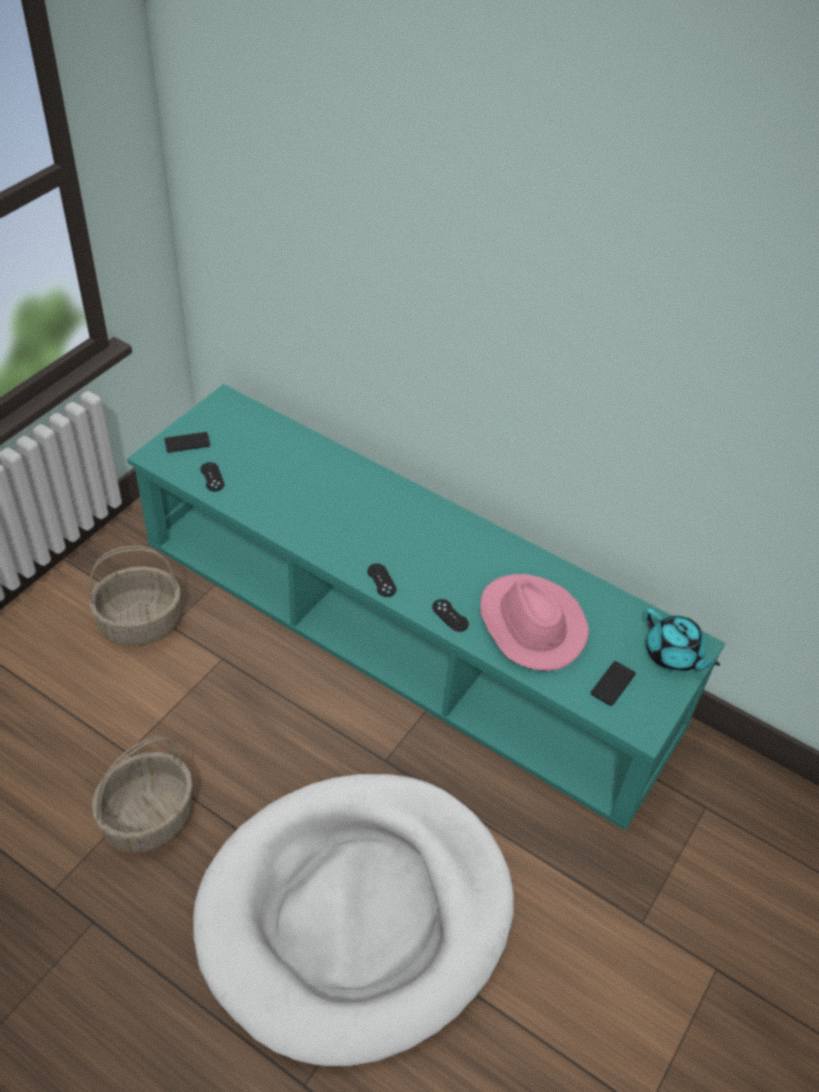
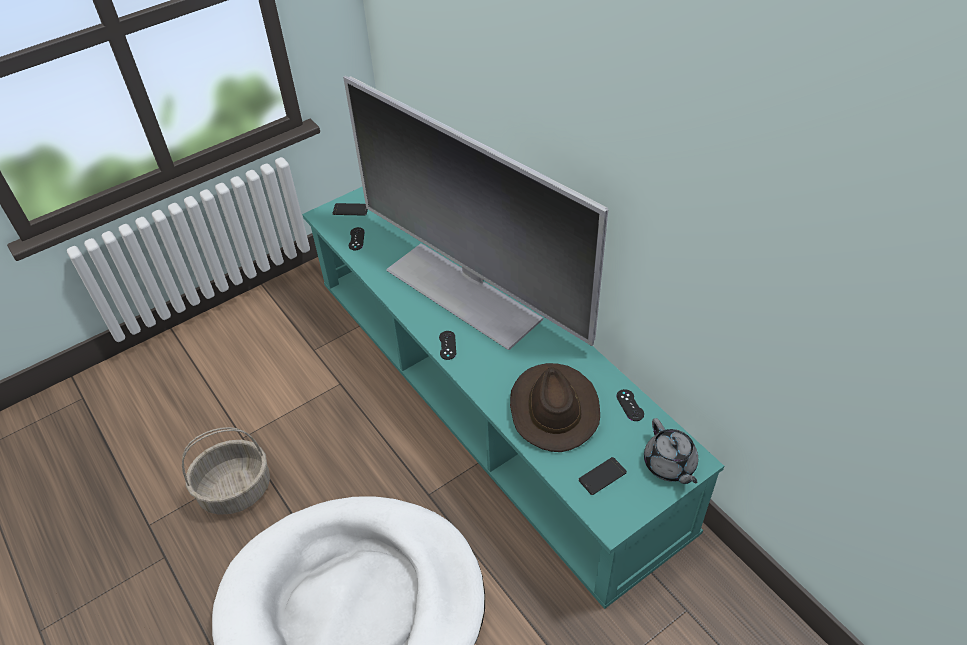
camera: 25 degrees right, 0 degrees up
(141, 622) = (294, 342): basket -> none
(372, 515) = (464, 292): none -> television
(450, 615) = (489, 386): black game controller -> black game controller (630, 405)
(530, 624) = (553, 408): pink hat -> brown hat
(673, 655) = (669, 465): turquoise teapot -> grey teapot

